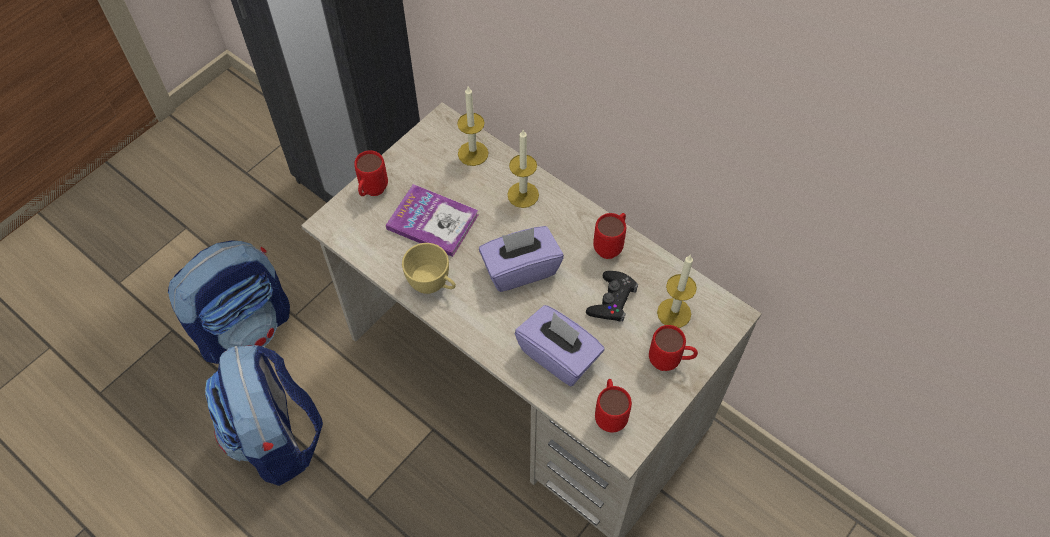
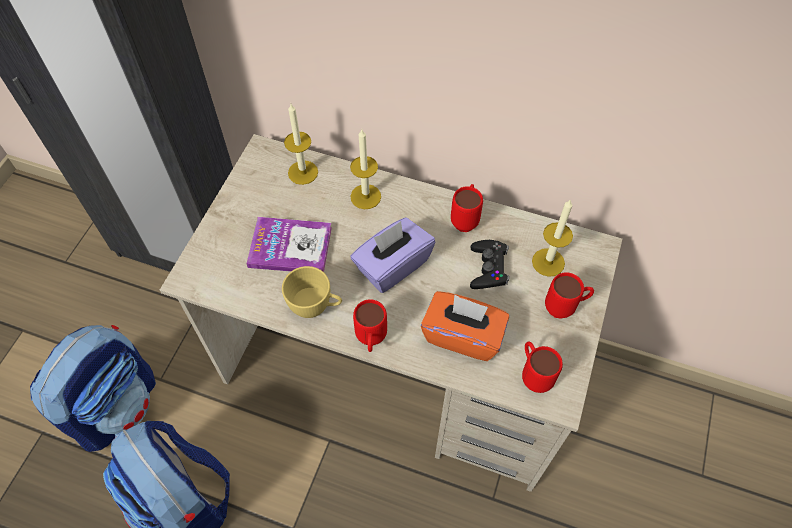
camera: 20 degrees left, 0 degrees up
(372, 192) = (219, 237): red mug -> red mug (371, 341)
(559, 356) = (463, 335): purple tissue box -> orange tissue box

